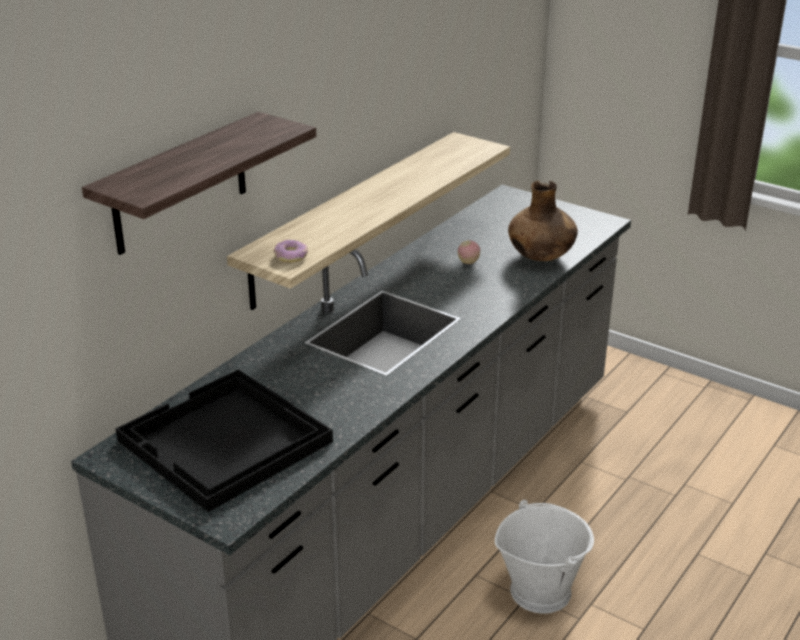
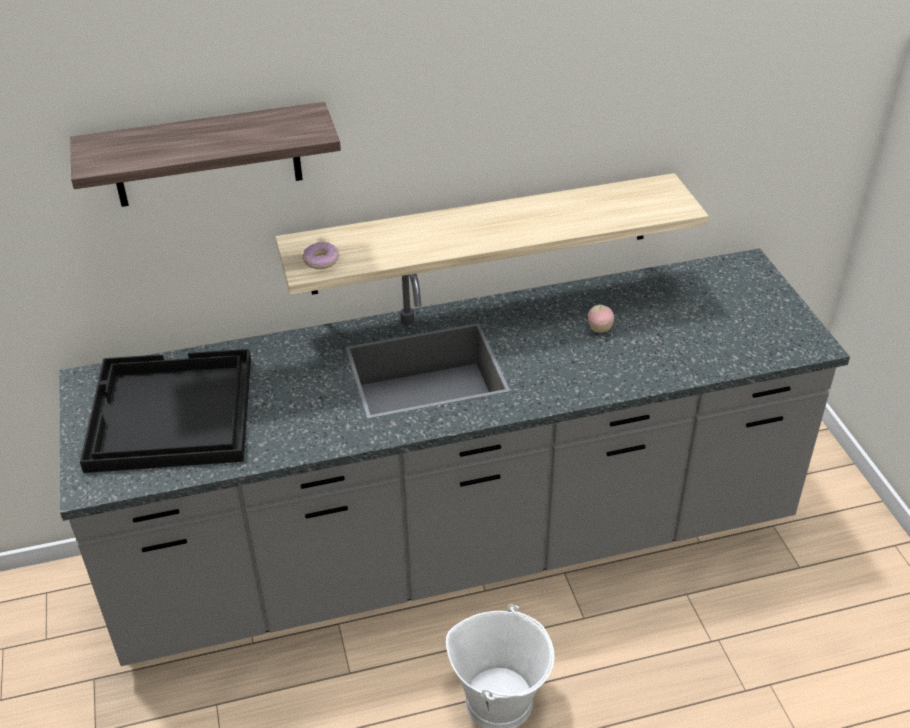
camera: 40 degrees right, 10 degrees up
(541, 257) = (683, 357): brown vase -> none

